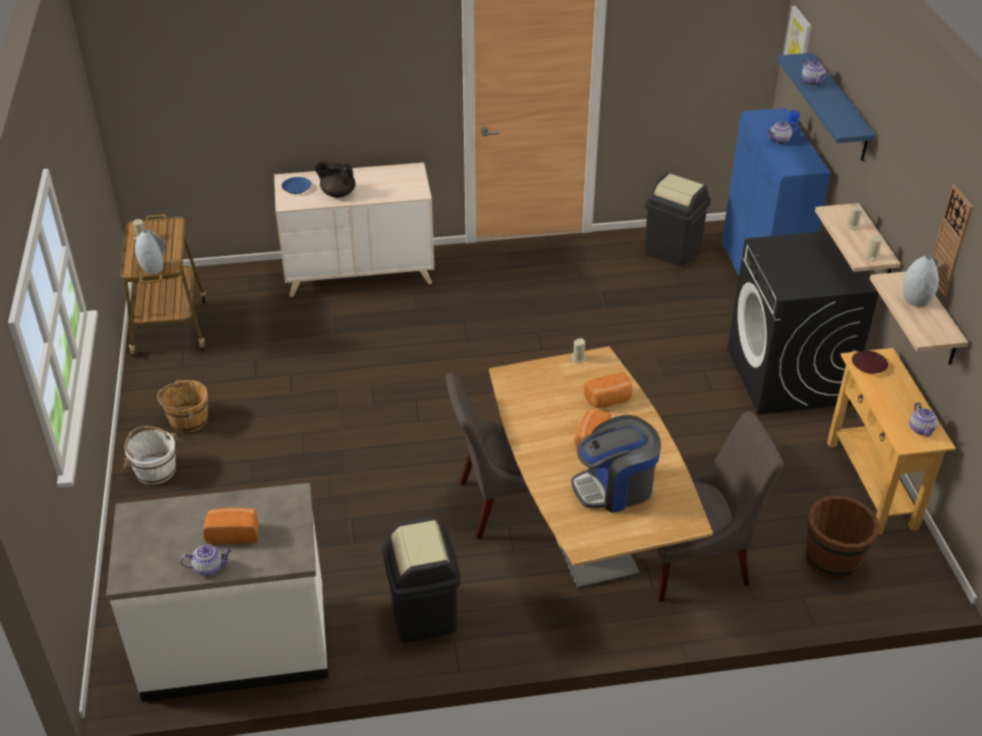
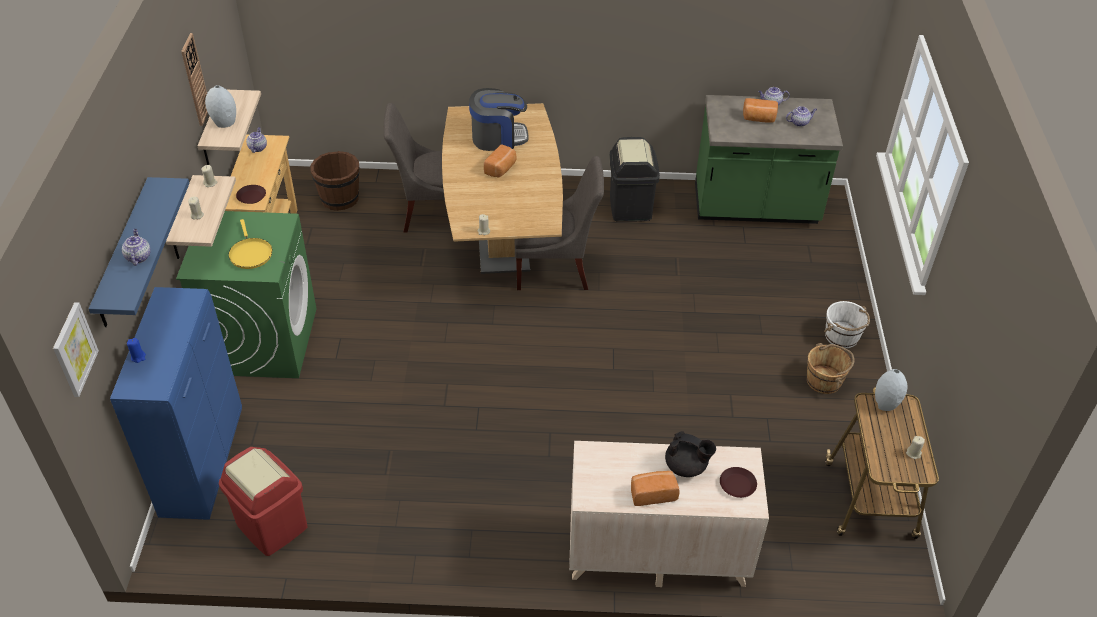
camera: 170 degrees left, 5 degrees up
(236, 645) = (755, 207): white counter -> green counter
(296, 188) = (737, 484): blue plate -> brown plate
(609, 400) = (475, 195): bread -> bread (652, 493)
(672, 250) = (271, 526): black trash can -> red trash can
(779, 140) = (167, 341): teapot -> teapot (799, 122)
(788, 377) = (263, 340): black washing machine -> green washing machine
(793, 257) = (250, 253): none -> yellow frying pan

